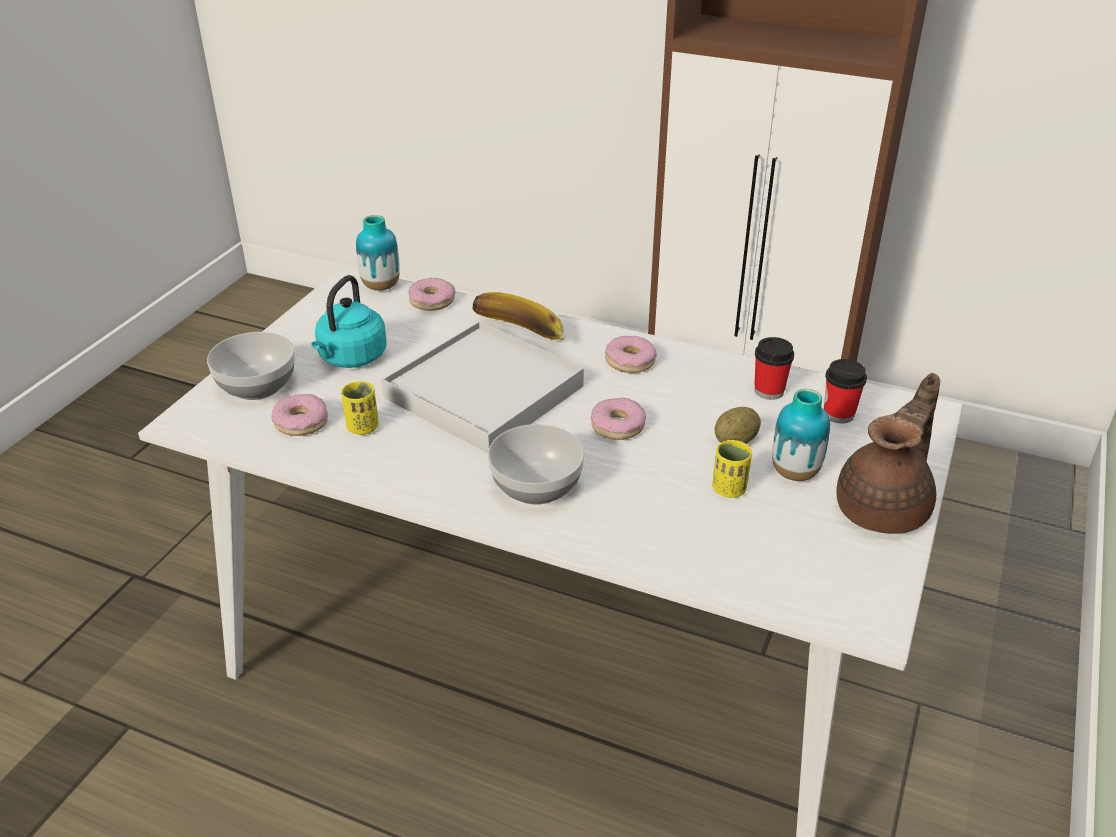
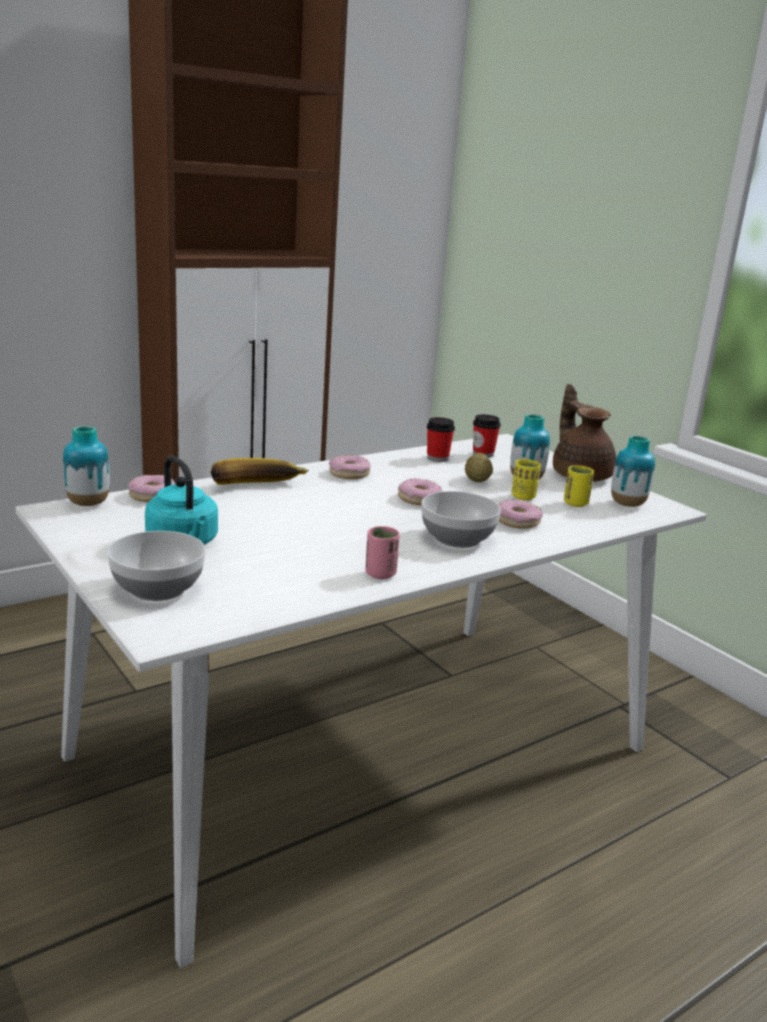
camera: 60 degrees left, 15 degrees down
(301, 422) = (251, 586): donut -> donut (517, 521)
(362, 427) = (298, 567): yellow cup -> yellow cup (575, 503)
(394, 474) = (380, 574): none -> pink cup
(484, 392) = (316, 518): white tray -> none
(828, 578) = (627, 504): none -> vase

